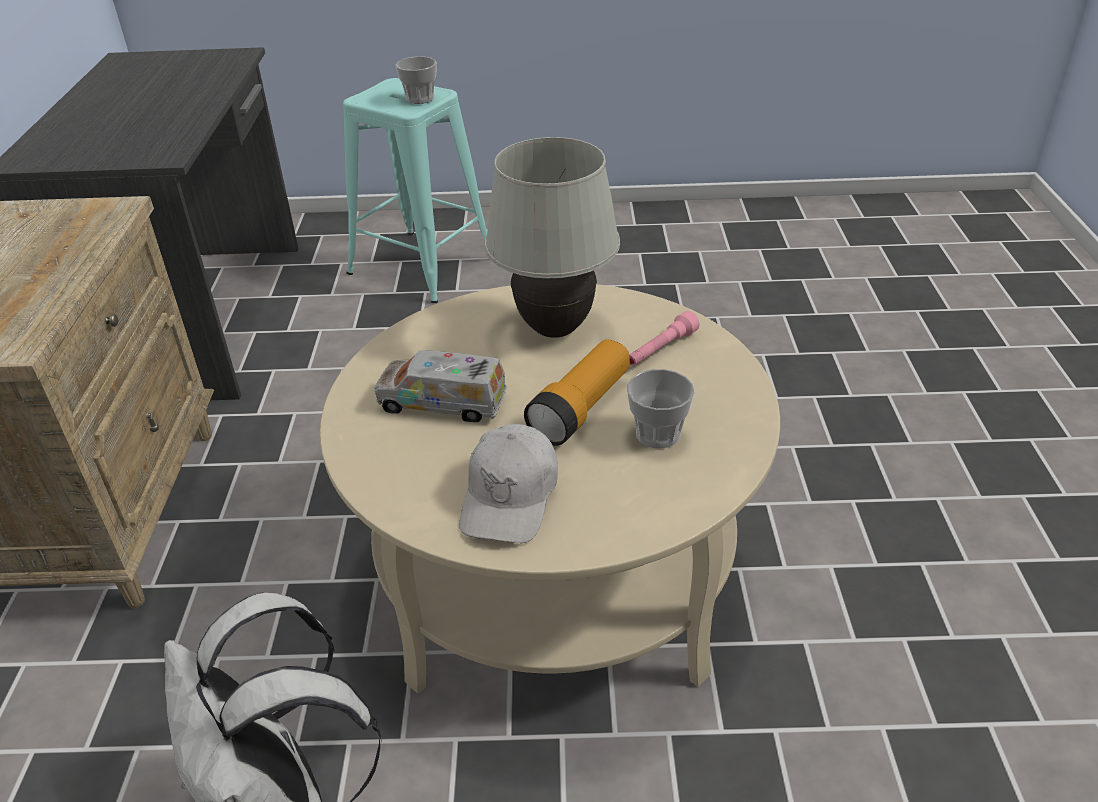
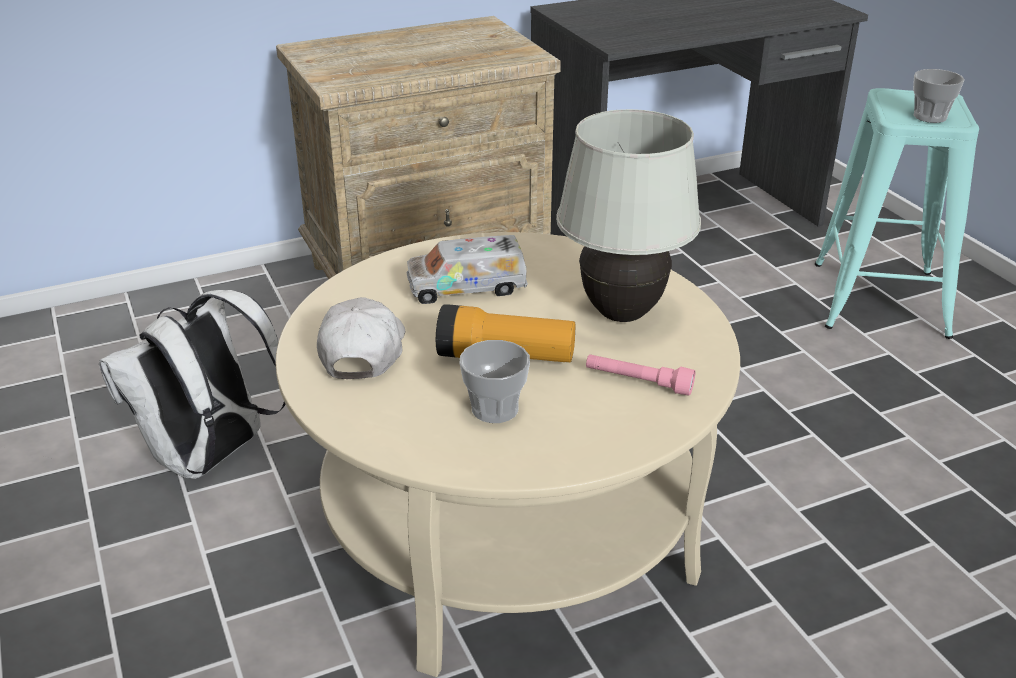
camera: 65 degrees right, 5 degrees down
(442, 402) = (466, 287): toy truck -> toy truck turned 90 degrees counterclockwise
(510, 497) = (363, 351): white cap -> white cap turned 105 degrees clockwise

